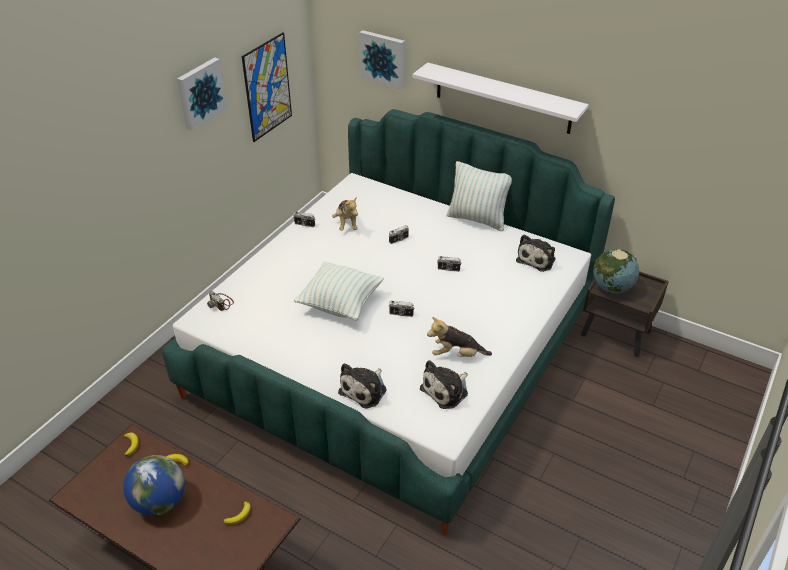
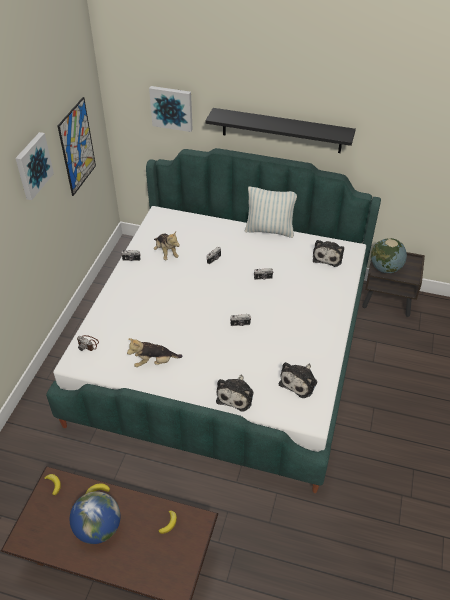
camera: 15 degrees left, 5 degrees up
(340, 304) = (188, 325): pillow -> none
(456, 355) = (296, 350): plush toy -> plush toy (154, 362)
(503, 98) = (281, 130): white shelf -> black shelf

